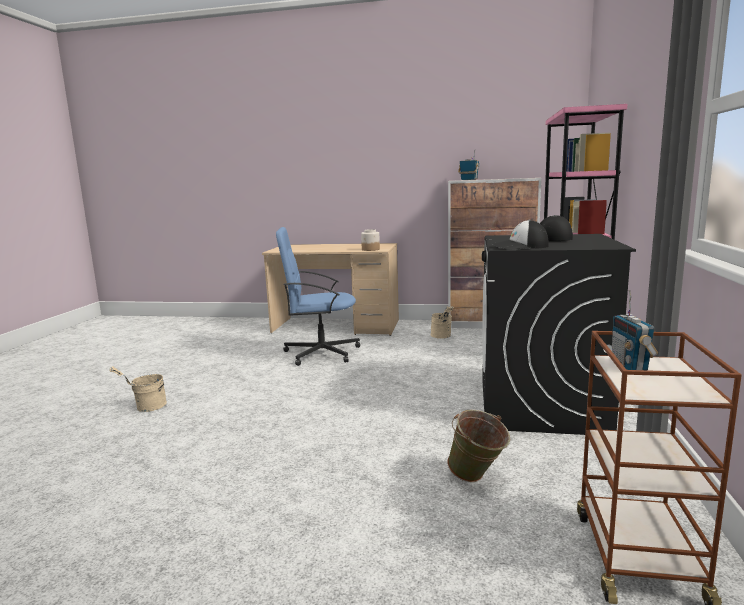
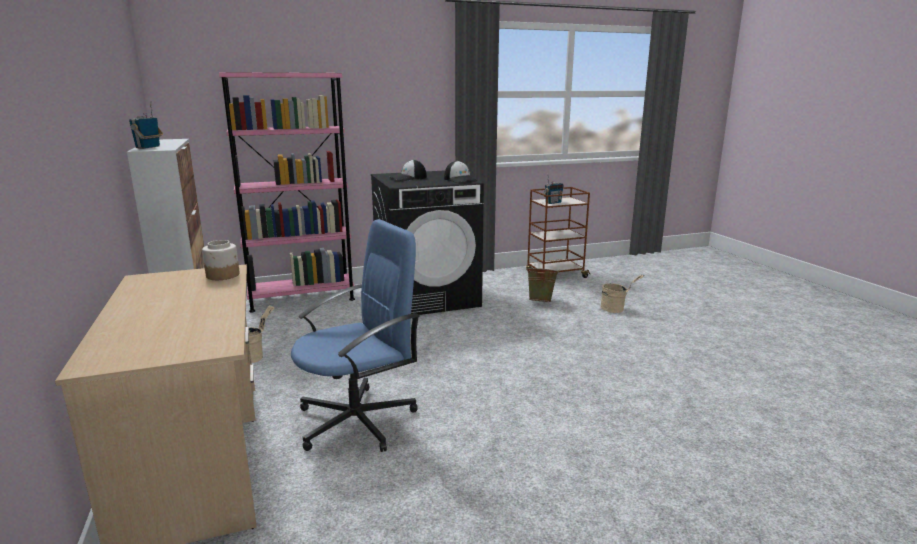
camera: 120 degrees left, 5 degrees up
(145, 407) = (638, 471): beige bucket -> beige bucket (616, 309)
(320, 353) = (358, 420): blue office chair -> blue office chair turned 90 degrees counterclockwise

